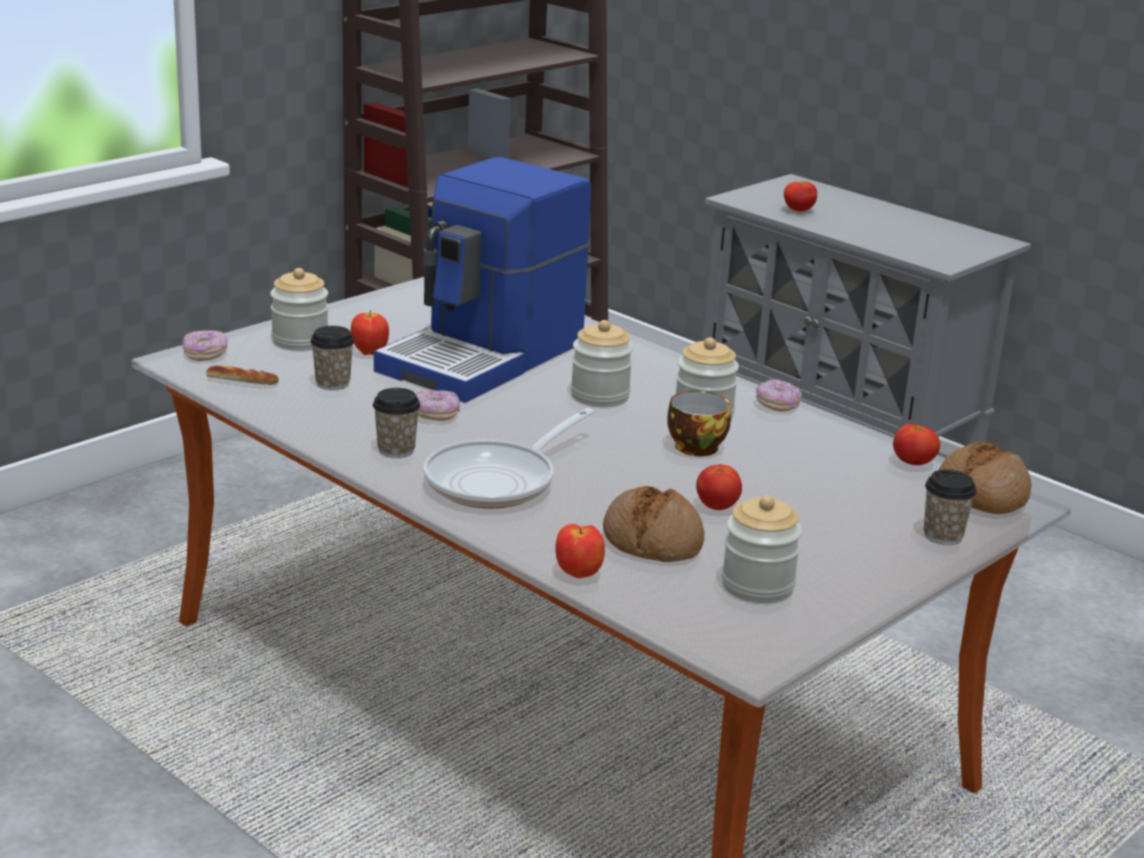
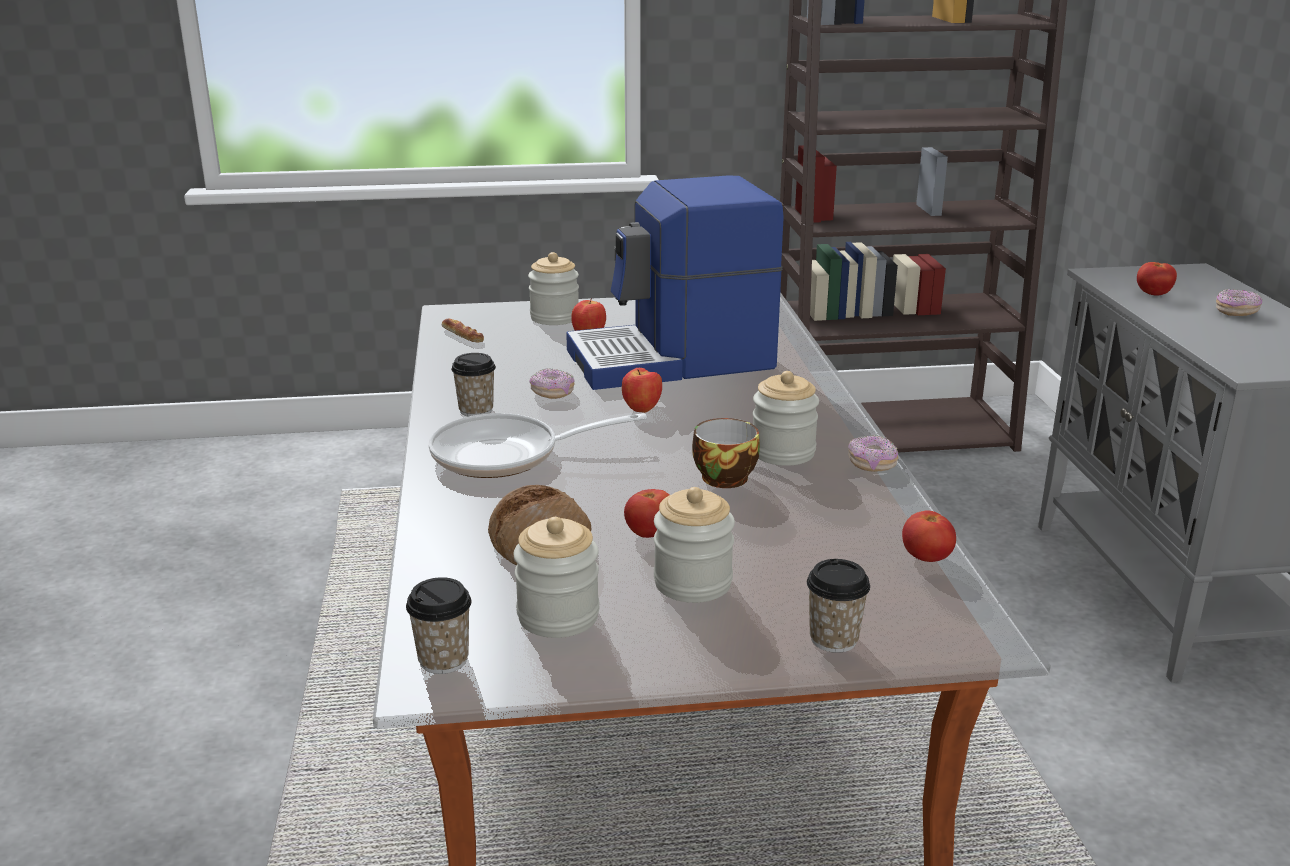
camera: 40 degrees right, 0 degrees up
(205, 355) = (472, 313): donut -> donut (1236, 312)
(333, 383) = (521, 352): cup -> cup (443, 660)
(579, 574) = (428, 549): apple -> apple (642, 410)
(600, 396) = (715, 413): jar -> jar (693, 583)
(981, 494) = (953, 613): bread -> none

